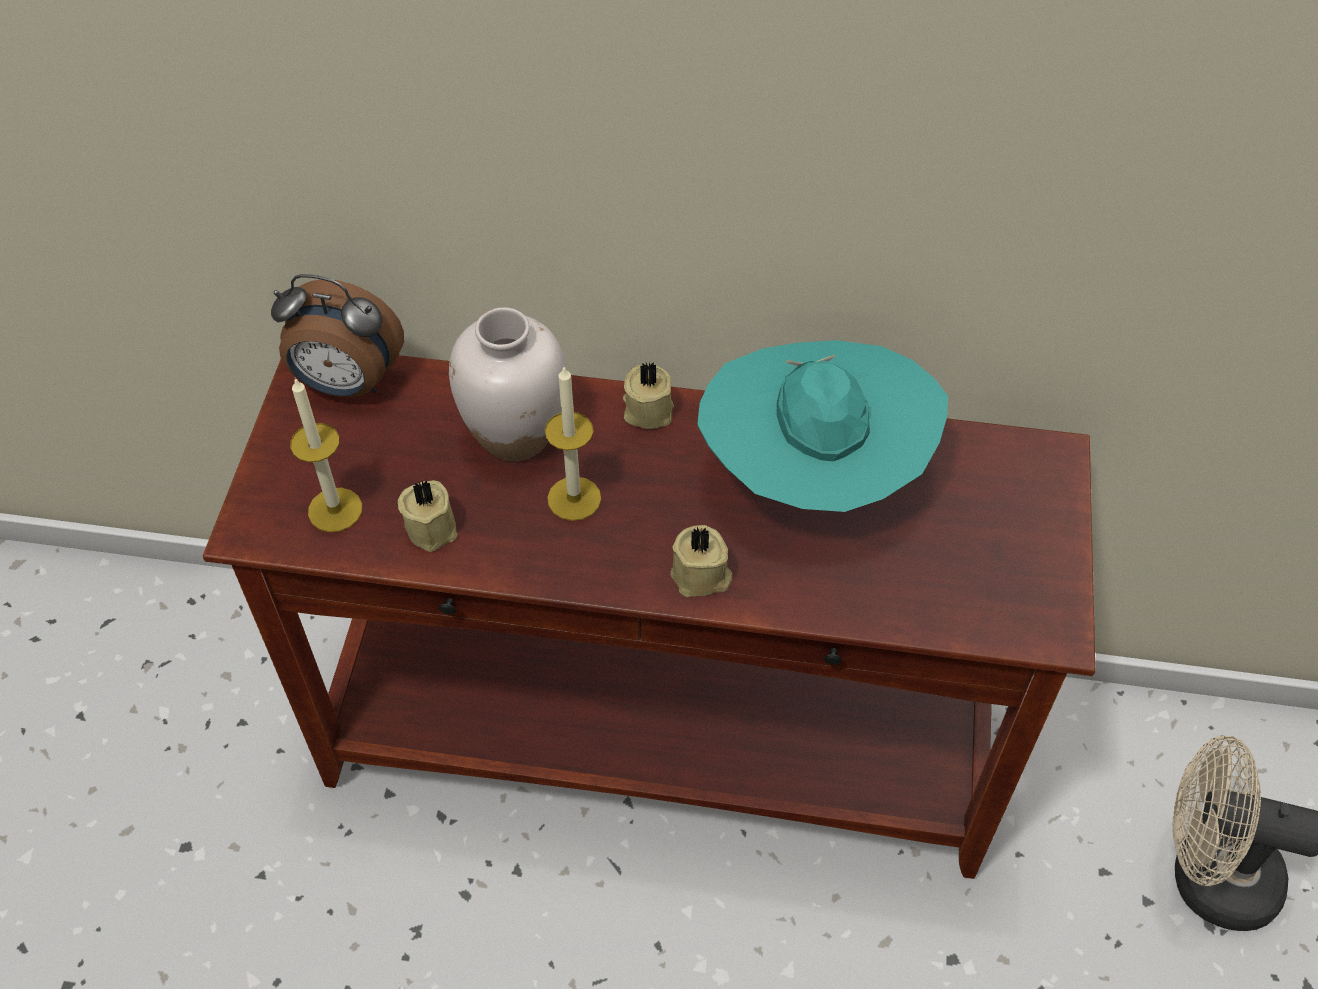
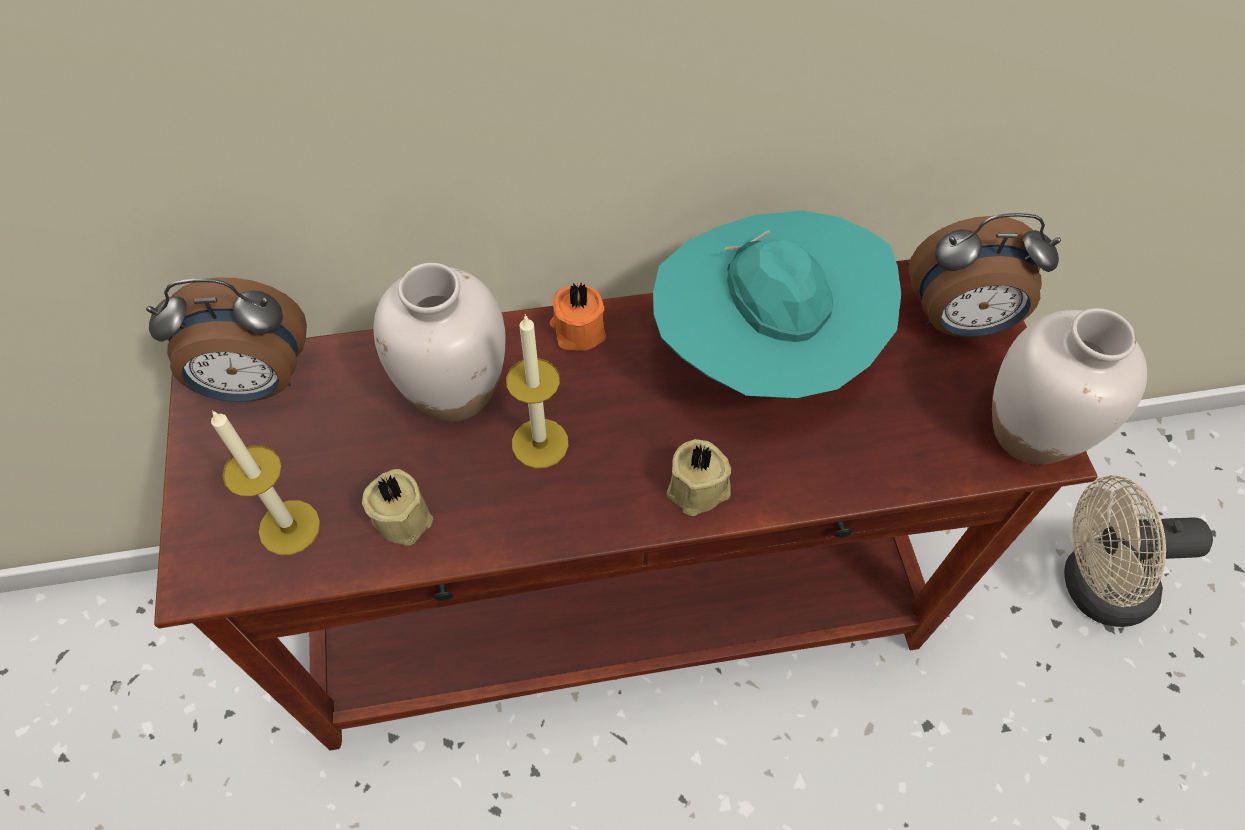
camera: 20 degrees left, 5 degrees up
(647, 409) = (577, 330): beige candle -> orange candle
(1021, 495) = (958, 322): none -> alarm clock
(1044, 613) = (1029, 432): none -> white vase

